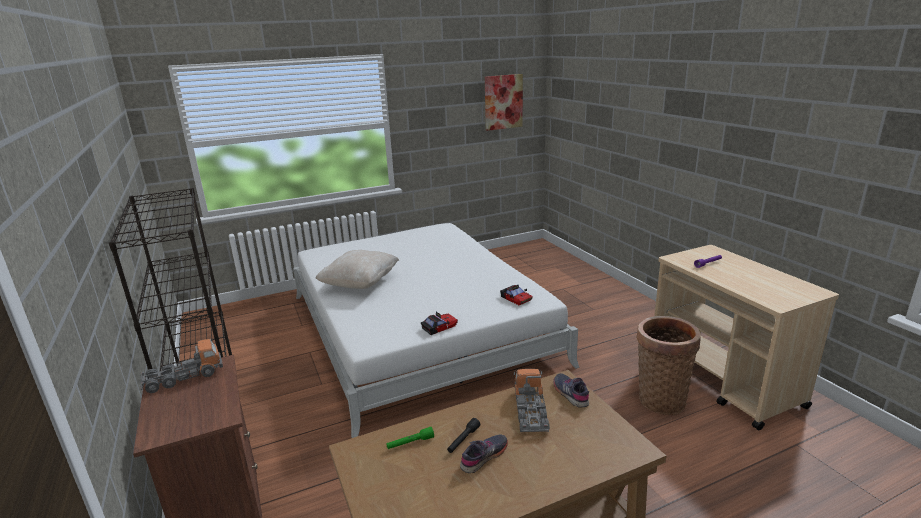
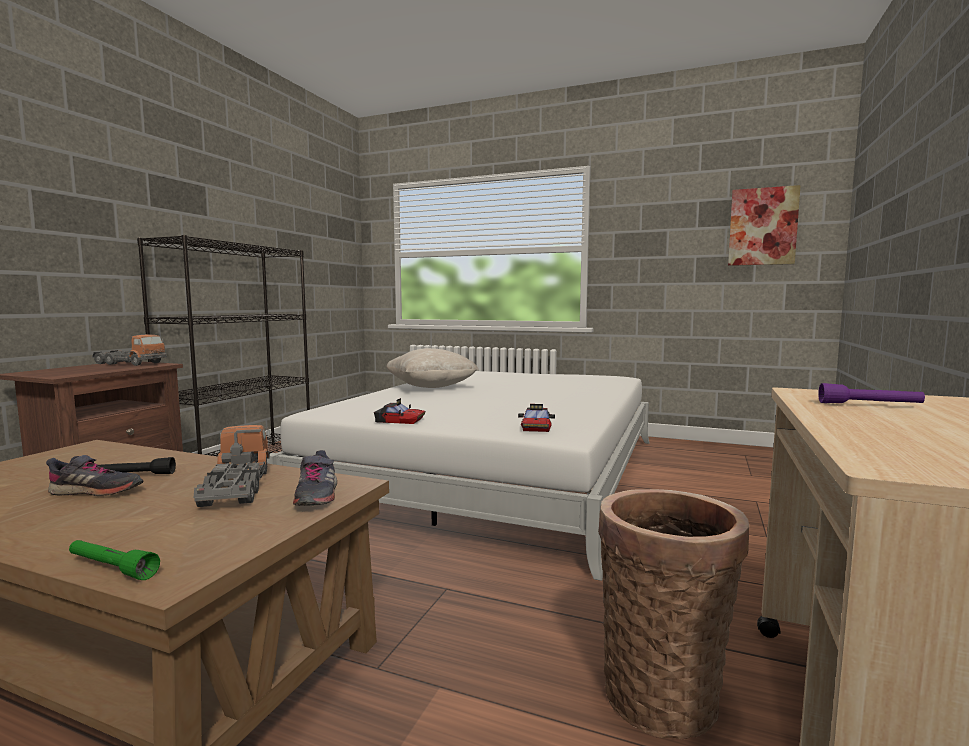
camera: 45 degrees right, 15 degrees down
(410, 443) = (115, 459): green flashlight -> green flashlight (111, 568)
(530, 412) = (237, 487): toy truck -> toy truck turned 60 degrees counterclockwise
(571, 394) = (316, 495): grey shoe -> grey shoe turned 150 degrees clockwise

